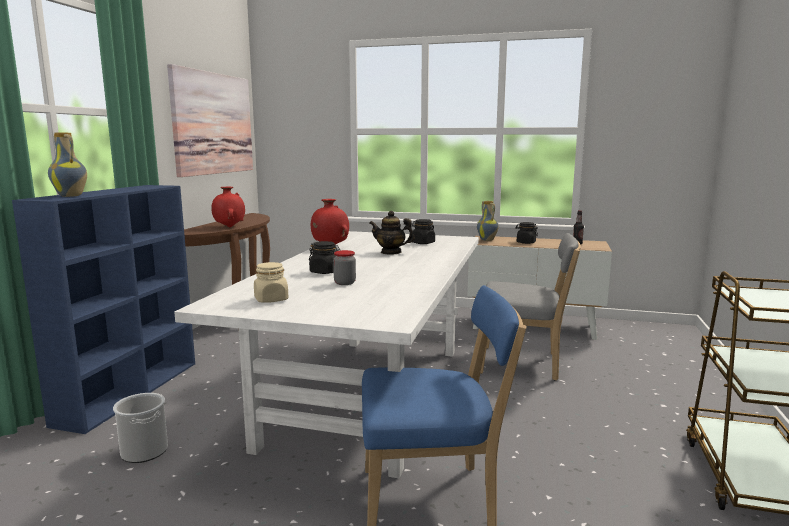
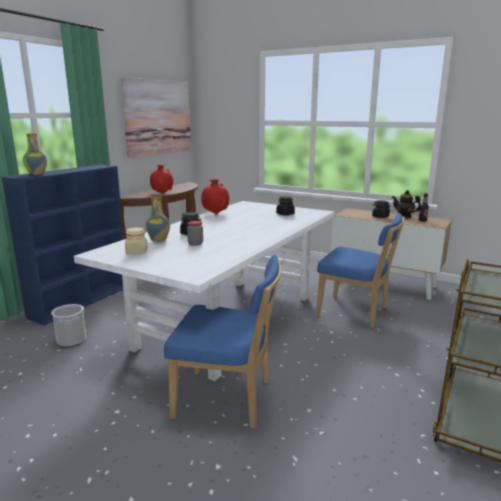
camera: 15 degrees right, 5 degrees up
(391, 252) = (253, 221): teapot -> teapot (404, 216)
(487, 240) = (351, 213): vase -> vase (159, 240)
(524, 364) = (356, 312): grey chair -> blue chair

